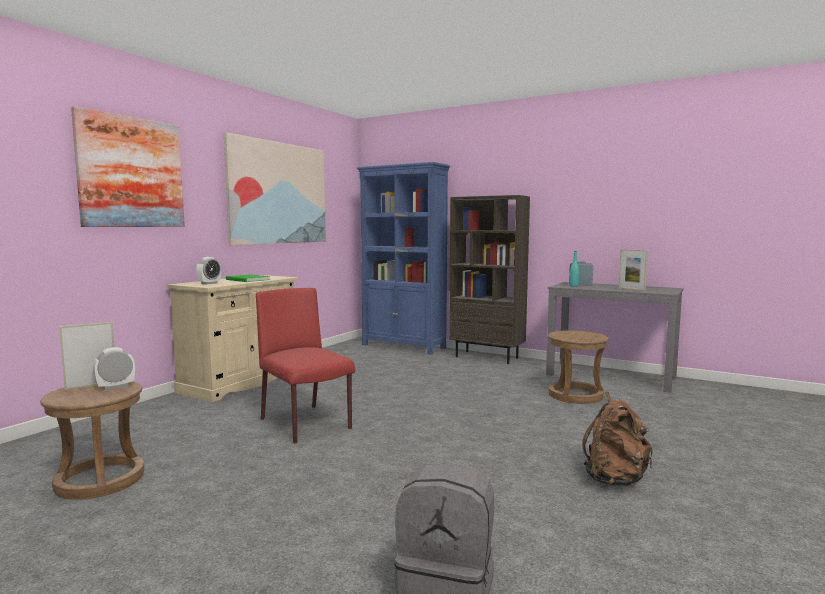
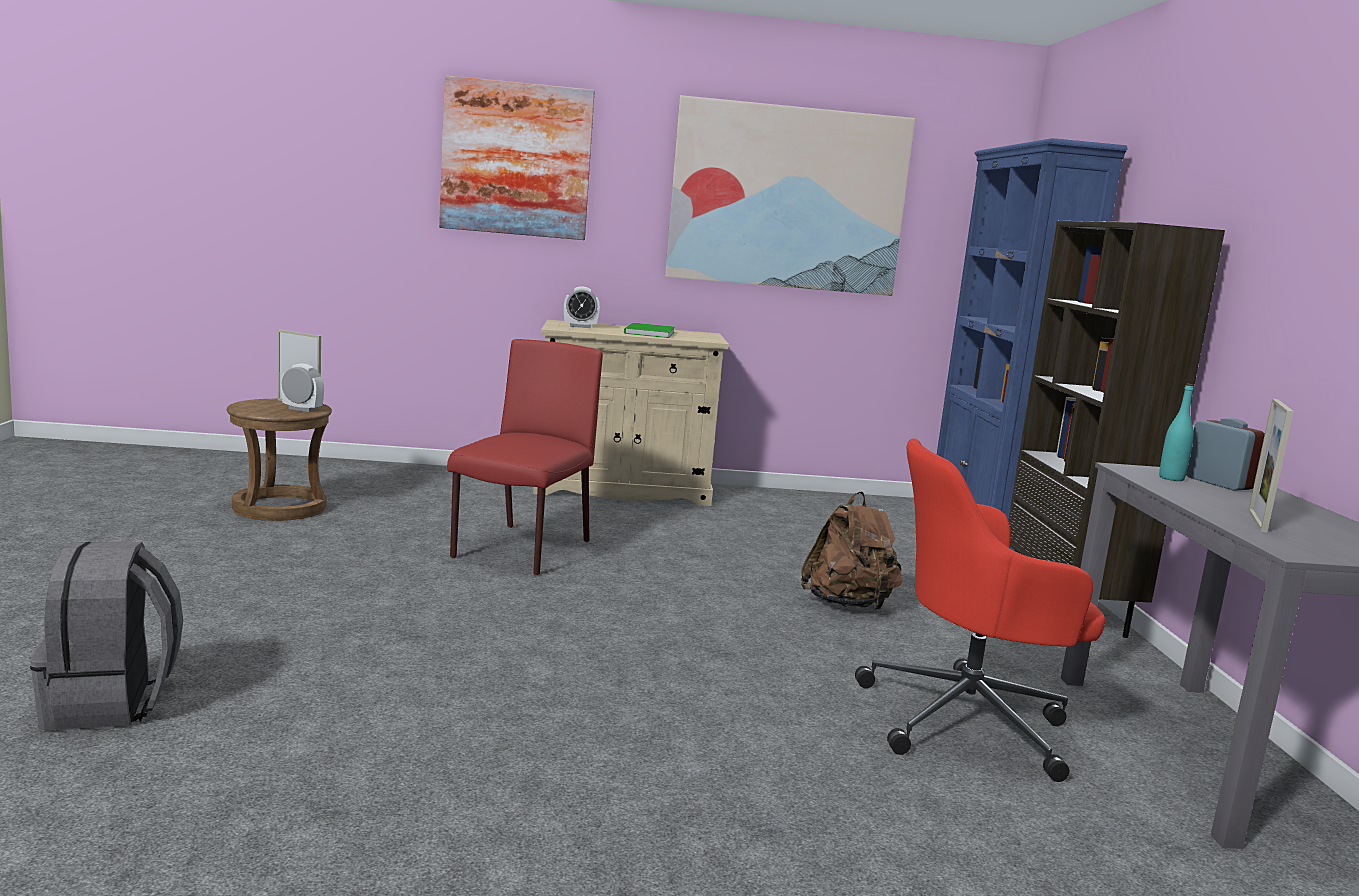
camera: 55 degrees right, 5 degrees up
(575, 395) = (969, 721): brown stool -> red office chair
(615, 479) = (540, 793): brown backpack -> brown backpack (848, 605)

